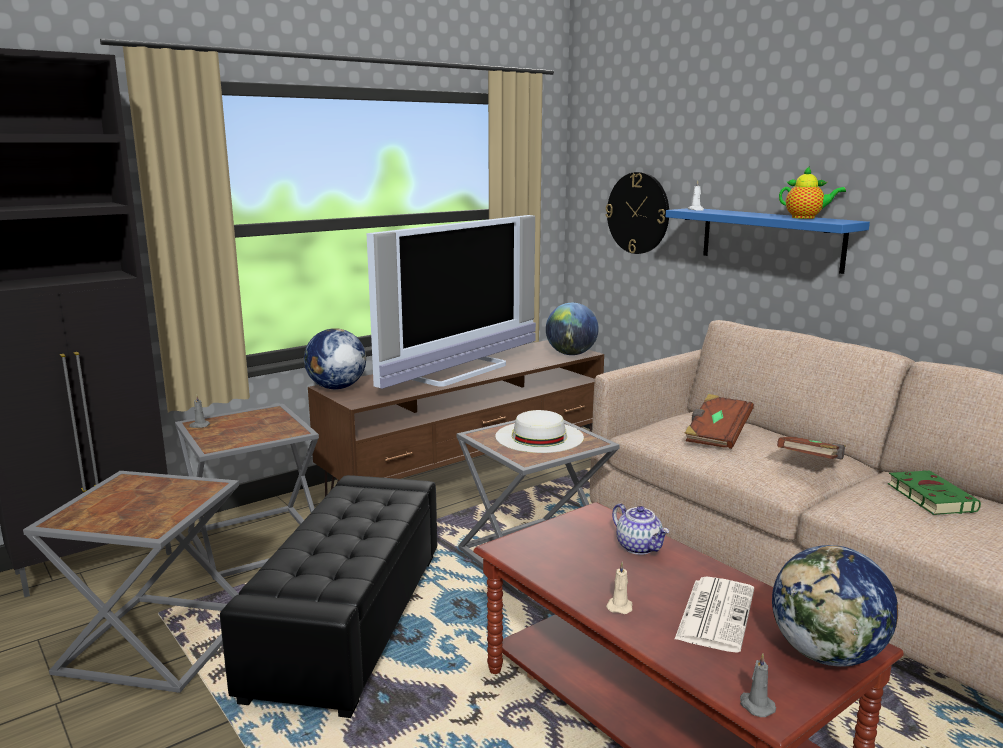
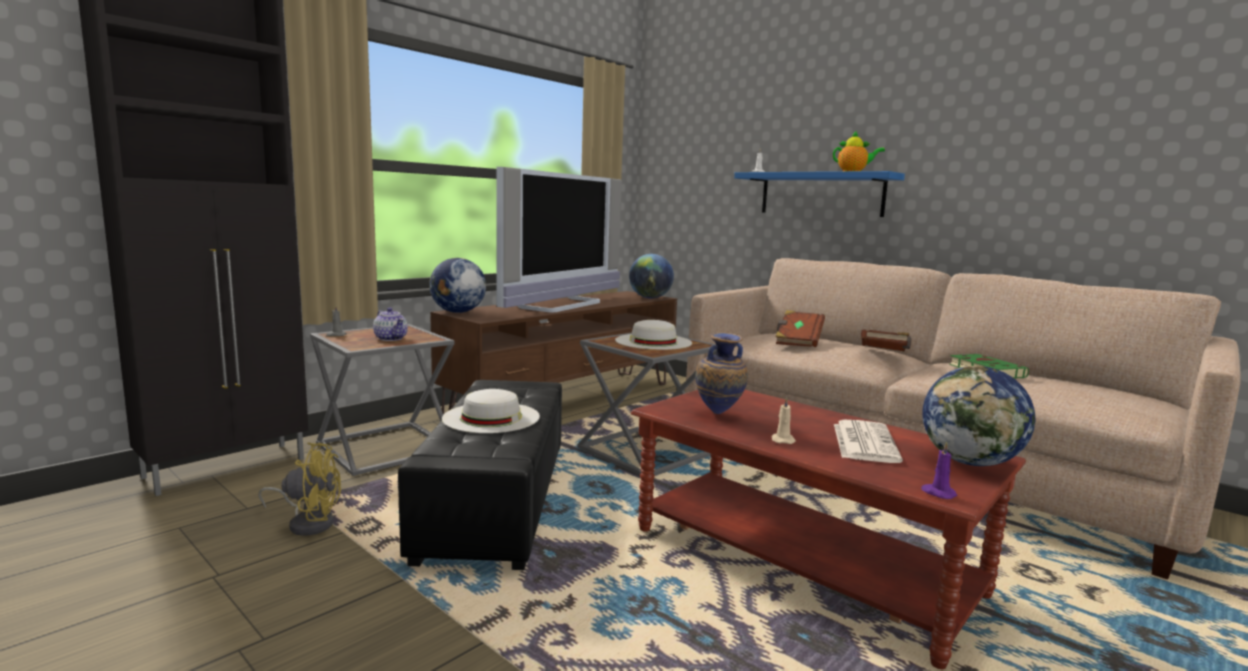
camera: 10 degrees left, 5 degrees down
(156, 640) = (308, 522): grey side table -> yellow fan
(337, 539) = (491, 417): none -> white hat
(567, 560) = (718, 415): none -> vase
(638, 213) = (703, 182): wall clock -> none
(639, 547) = (774, 407): teapot -> teapot (391, 338)
(755, 705) = (937, 493): grey candle -> purple candle

